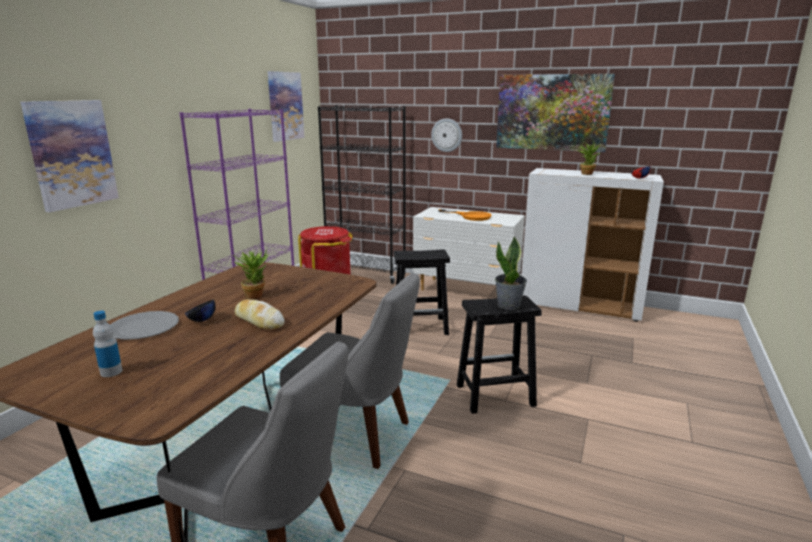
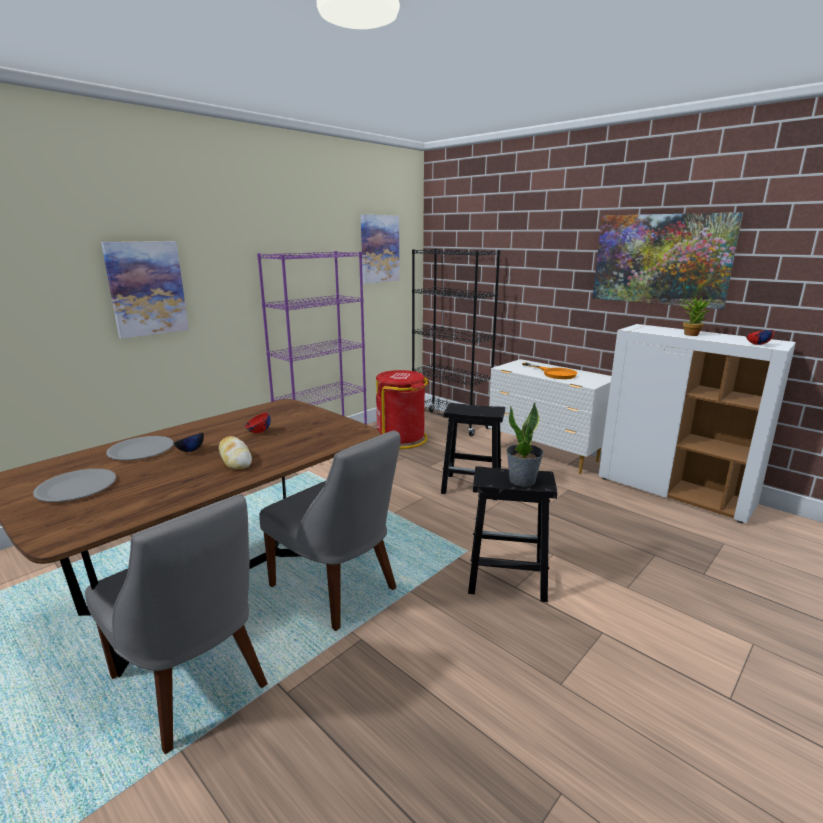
camera: 20 degrees right, 0 degrees up
(111, 372) = (76, 487): bottle -> grey plate
(255, 294) = (258, 432): potted plant -> red bowl
(447, 135) = (541, 282): wall clock -> none

